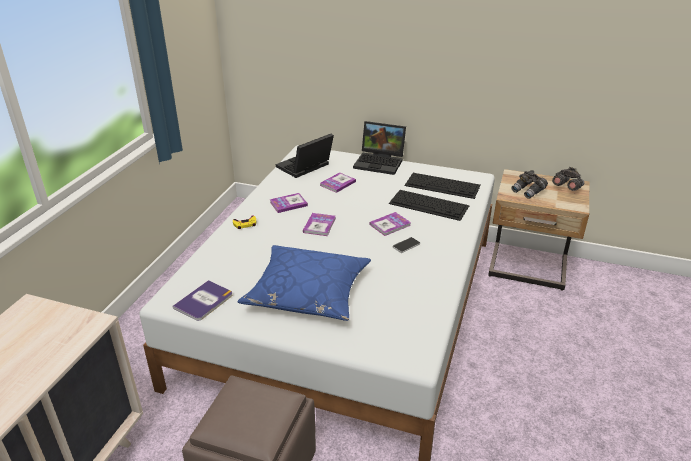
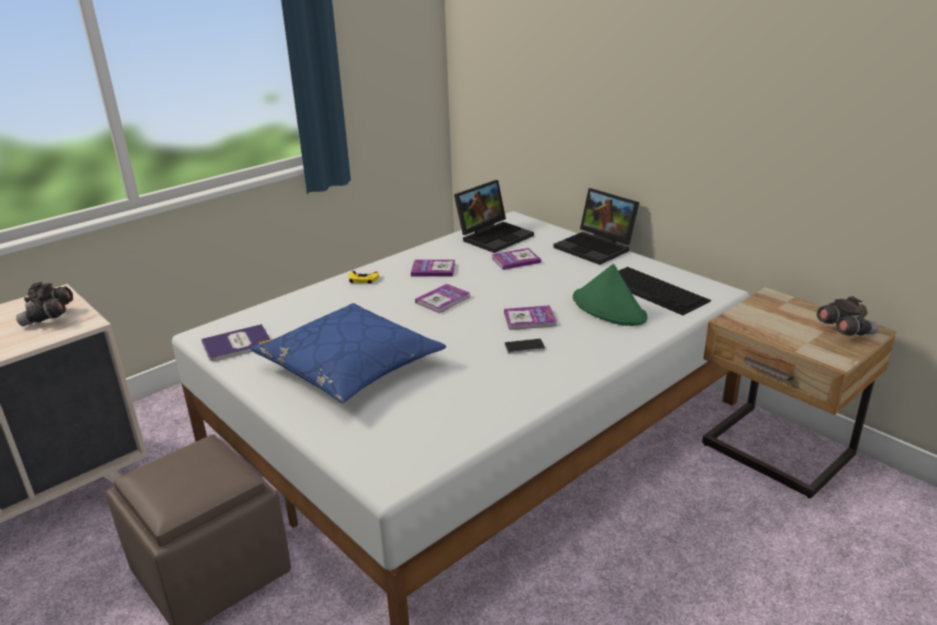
camera: 30 degrees right, 5 degrees down
(304, 167) = (494, 236): laptop -> laptop turned 150 degrees clockwise
(429, 205) = (609, 308): keyboard -> green hat
(528, 191) = (772, 322): grey binoculars -> grey binoculars (49, 317)

